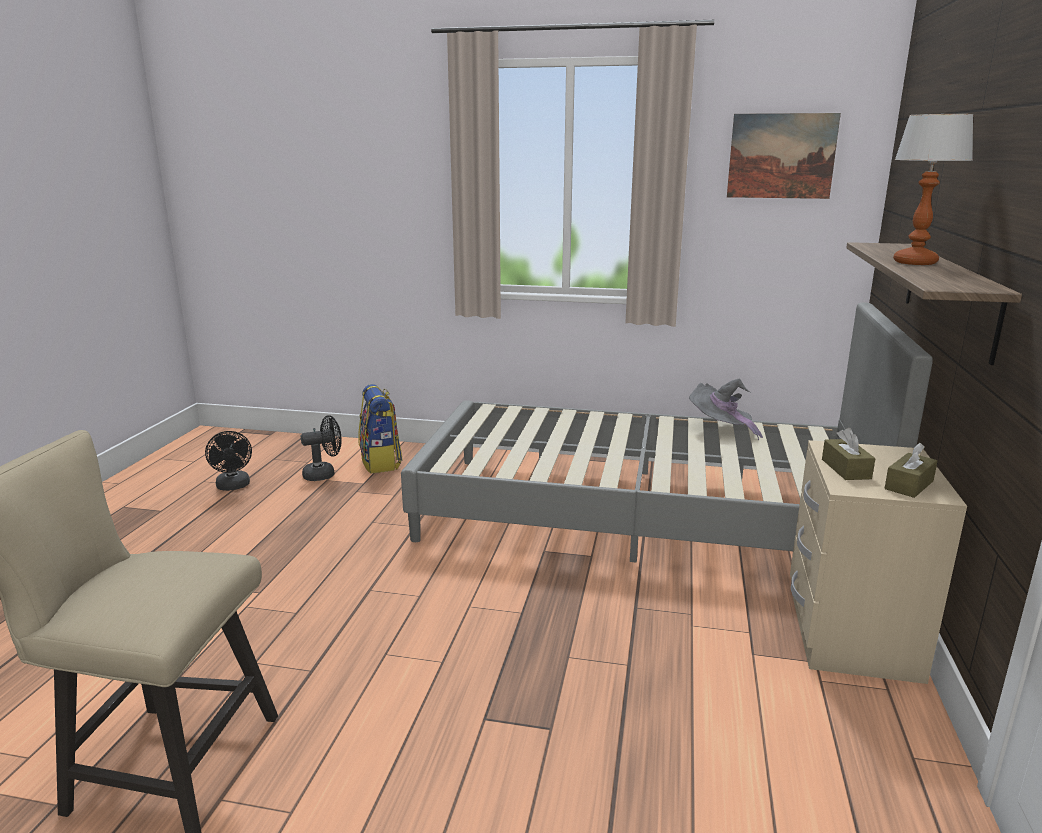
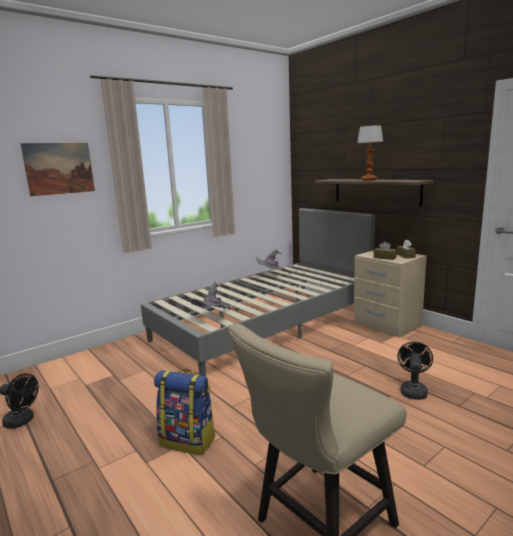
camera: 50 degrees left, 5 degrees down
(324, 474) = (76, 383): black fan -> black fan (413, 390)
(381, 462) = (99, 362): backpack -> backpack (188, 440)
(476, 456) = (213, 318): none -> grey hat
(781, 156) = (257, 150): picture -> picture (59, 168)

